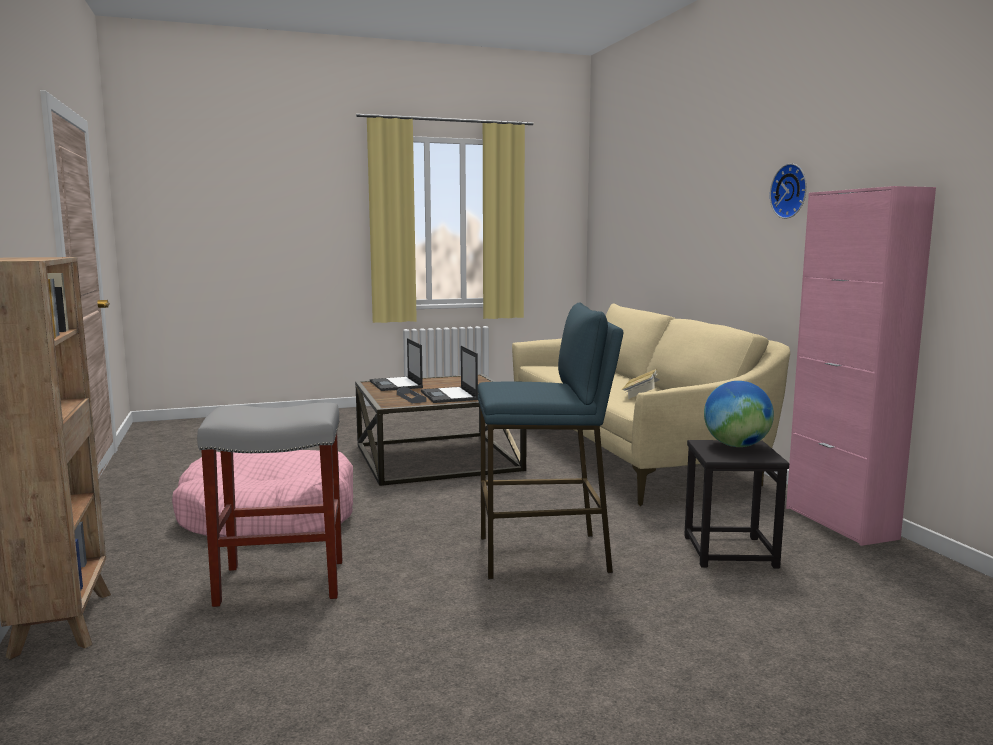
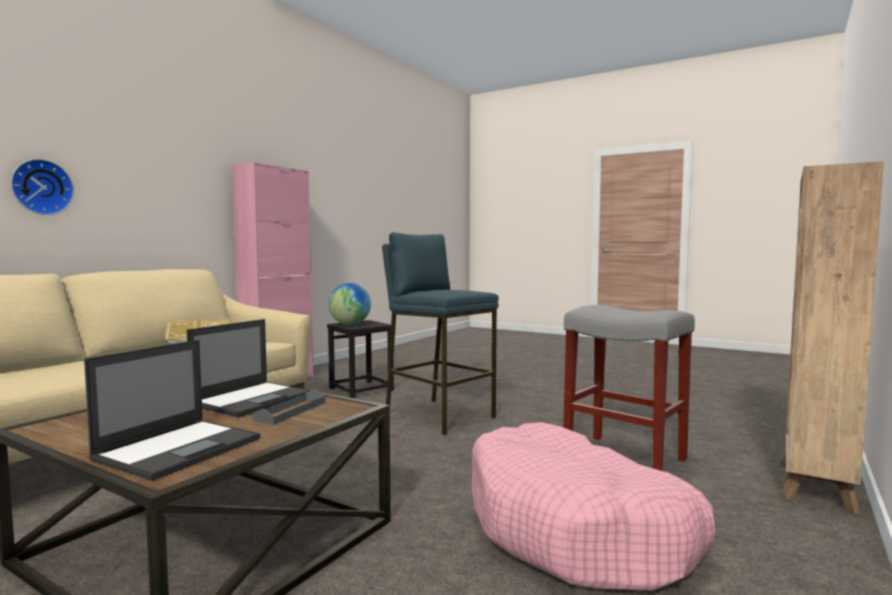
camera: 130 degrees left, 5 degrees down
(791, 191) = (169, 150): wall clock -> wall clock (41, 187)

